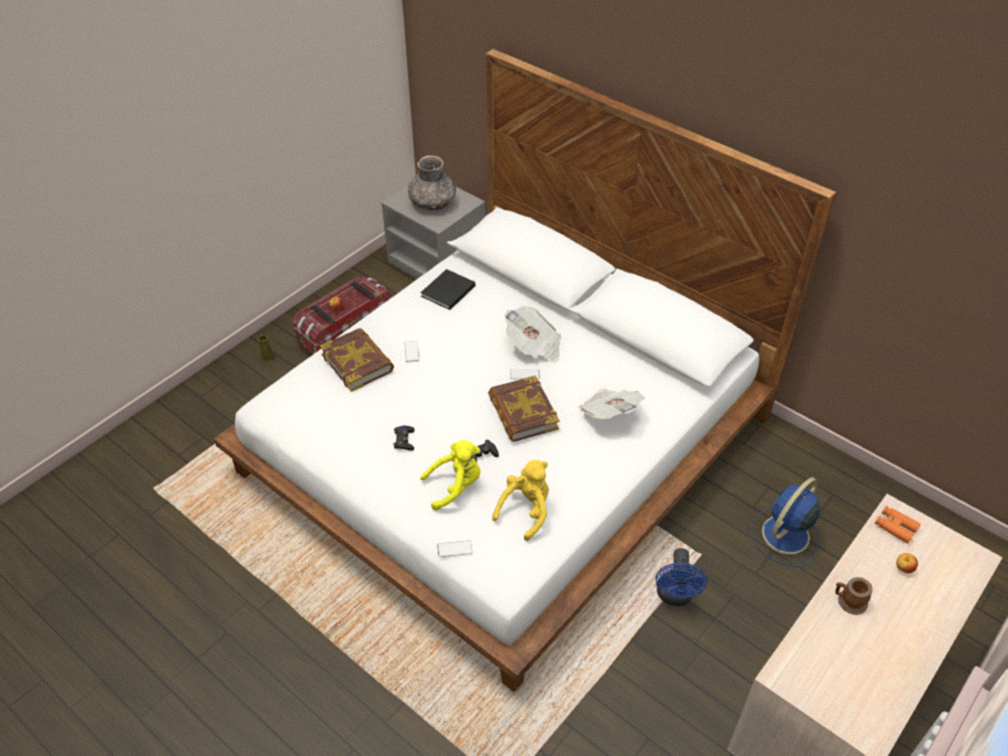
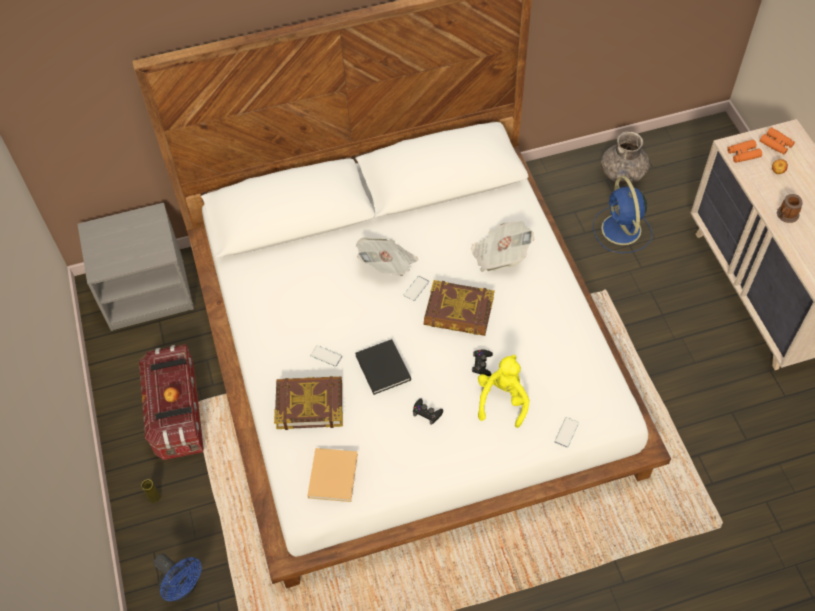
camera: 55 degrees left, 10 degrees up
(303, 407) = (333, 474): none -> beige book
(432, 203) = (128, 243): grey vase -> grey vase (623, 173)
(447, 292) = (269, 292): black book -> black book (383, 369)
(526, 510) = (559, 364): yellow plush toy -> none
(675, 596) = (630, 327): blue fan -> blue fan (183, 587)
(943, 552) = (776, 144): none -> orange binoculars

